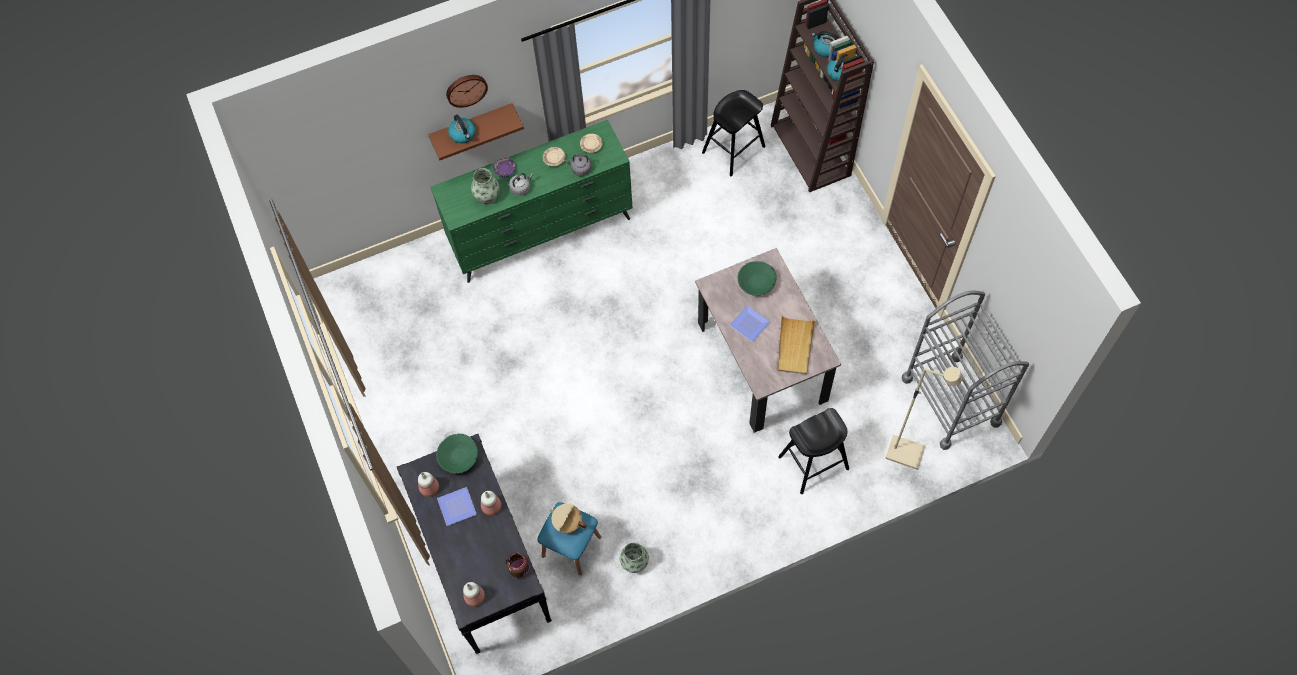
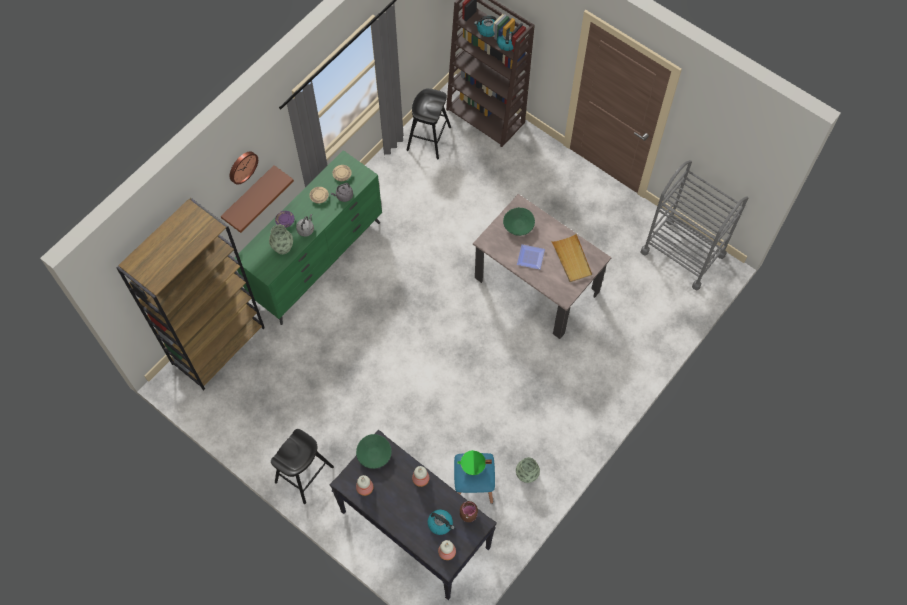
camera: 30 degrees left, 0 degrees up
(394, 275) = (218, 345): none -> brown bookcase
(456, 508) = (394, 493): plate -> none
(463, 134) = (249, 204): kettle -> kettle (440, 523)
(567, 523) = (473, 467): beige cooking pot -> green cooking pot
(813, 462) = (613, 341): black stool -> black stool (304, 474)
(905, 452) = (672, 304): beige floor lamp -> none

